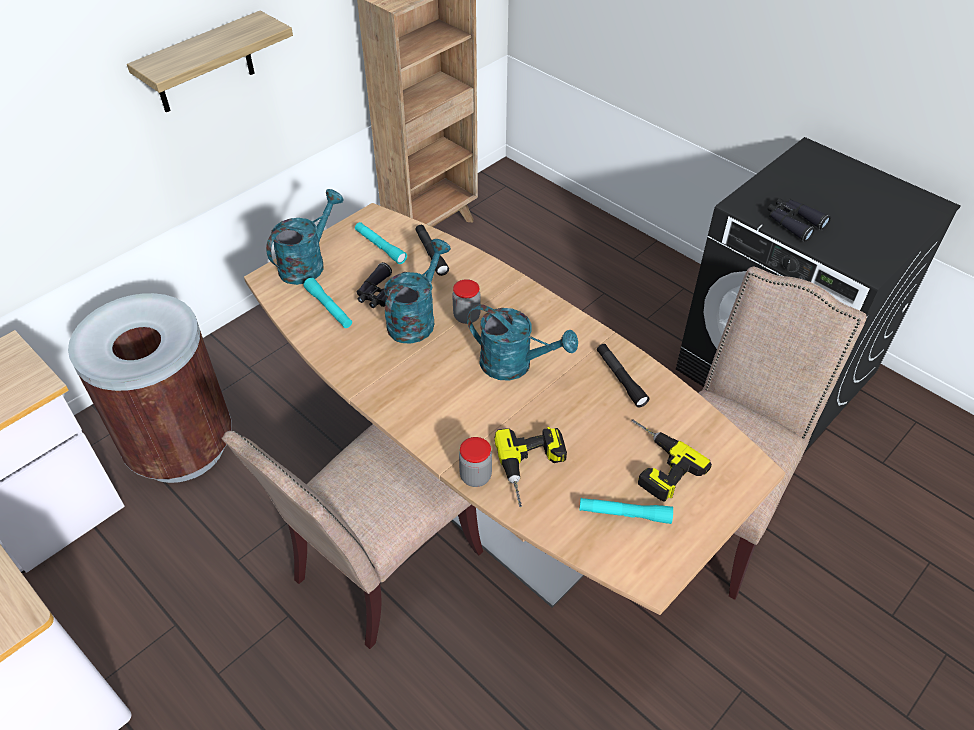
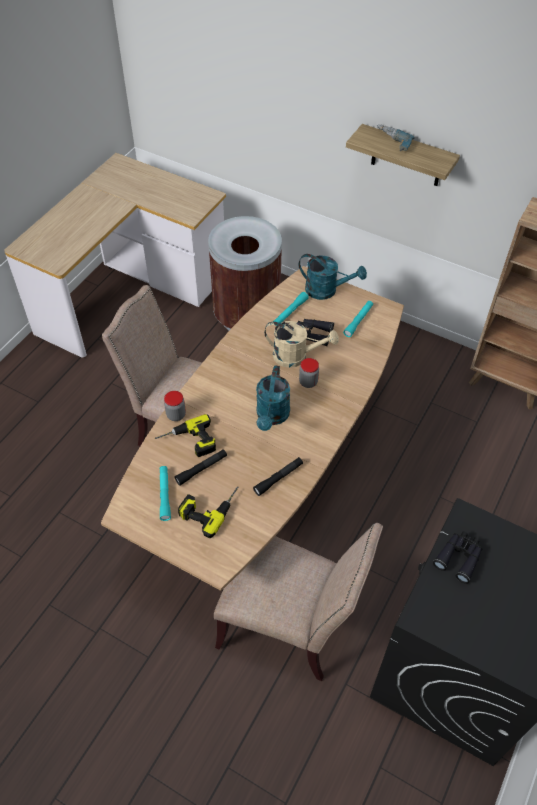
camera: 75 degrees right, 5 degrees up
(190, 50) = (390, 142): none -> power drill
(415, 319) = (296, 356): turquoise watering can -> beige watering can
(431, 253) = (363, 349): black flashlight -> black flashlight (201, 469)

